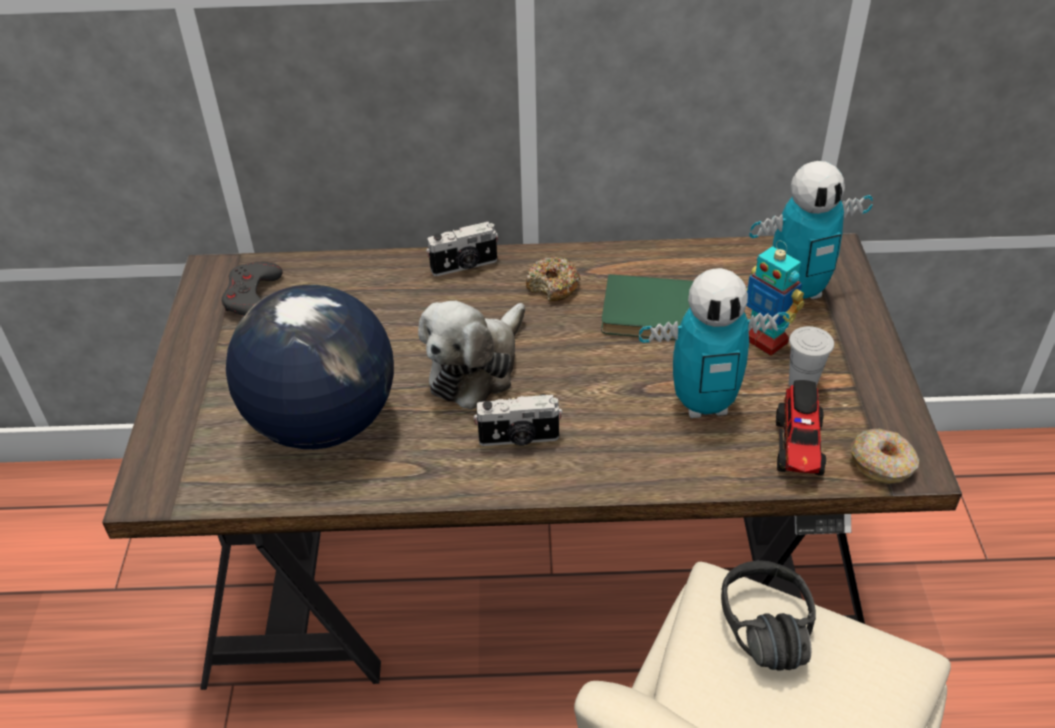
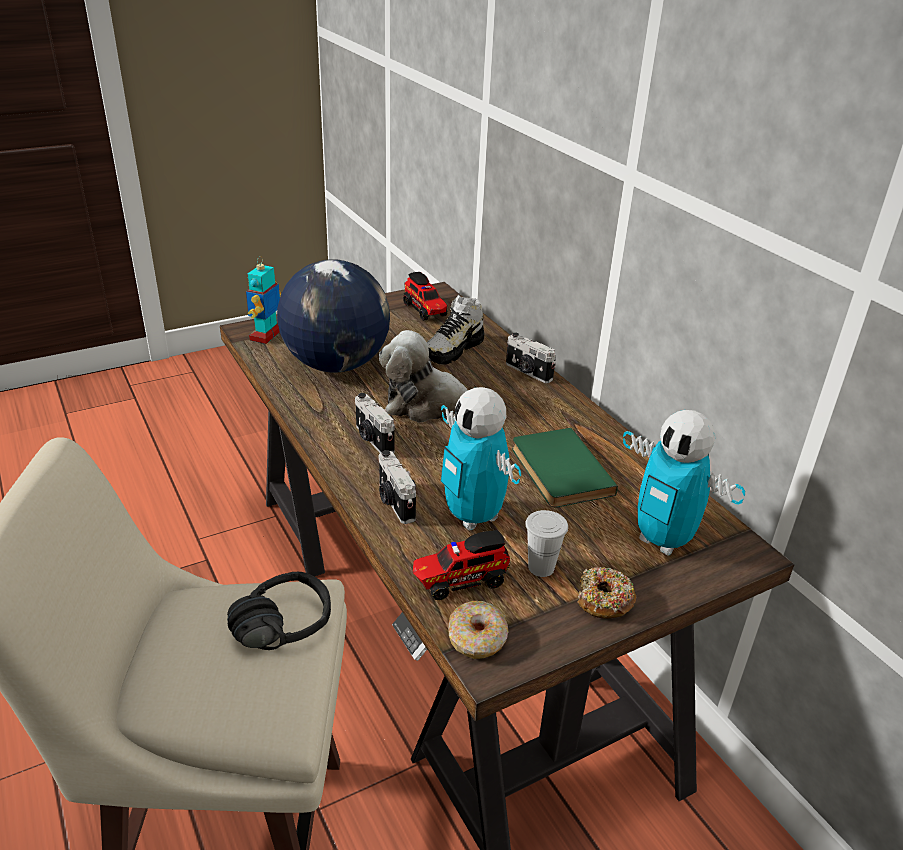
camera: 60 degrees right, 10 degrees down
(253, 297) = (425, 311): grey game controller -> toy truck
(370, 306) = (453, 350): none -> shoe
(553, 286) = (542, 413): donut -> donut (603, 600)
(650, 457) = (394, 502): none -> camera
(764, 339) = (580, 533): toy robot -> toy robot (266, 336)

